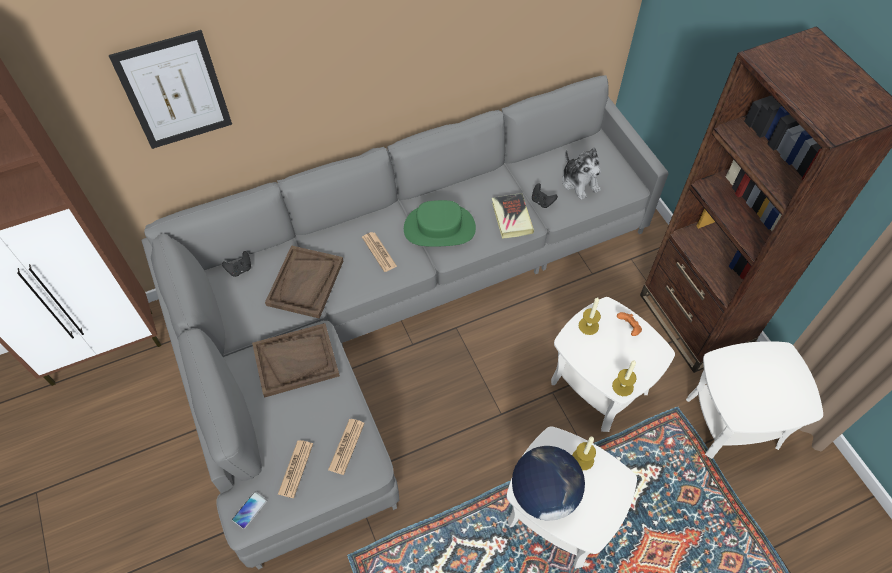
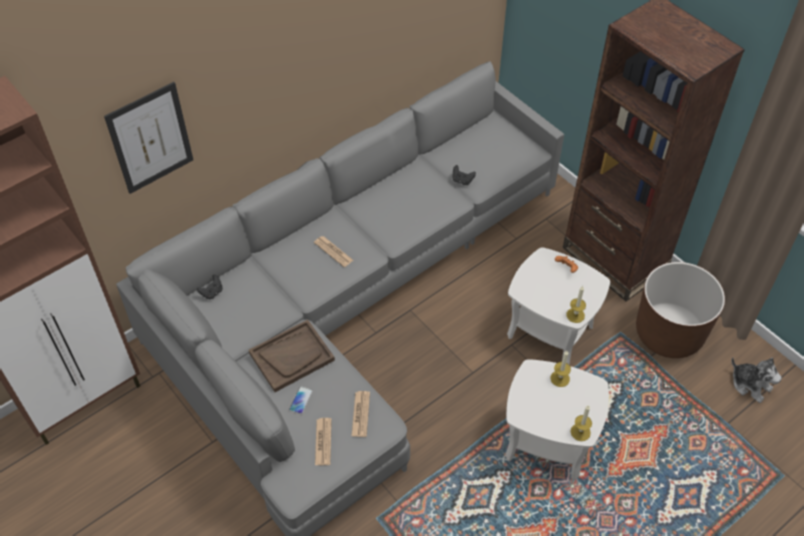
camera: 15 degrees left, 5 degrees down
(249, 510) = (295, 483): phone -> phone (301, 400)
(305, 283) = (276, 291): brown tray -> none
(439, 228) = (380, 221): green hat -> none
(511, 218) = (440, 199): book -> none
(543, 493) = (536, 412): globe -> none
(579, 182) = (489, 158): plush toy -> plush toy (750, 384)
(588, 326) = (533, 274): candle -> candle (580, 432)
(733, 421) = (669, 333): white side table -> brown planter

